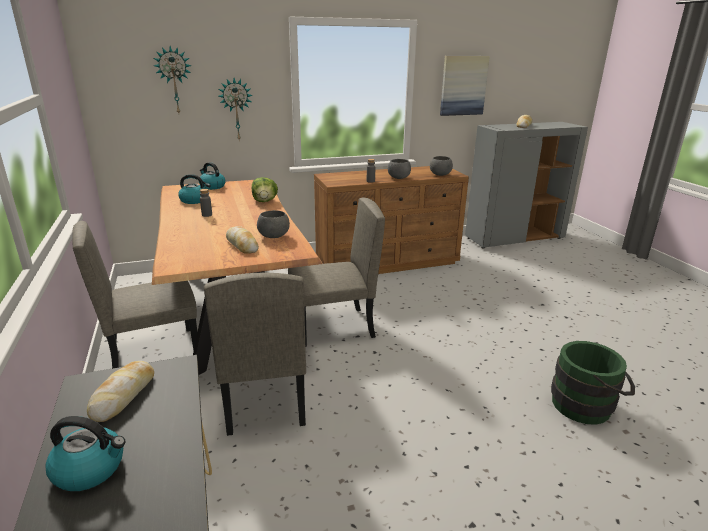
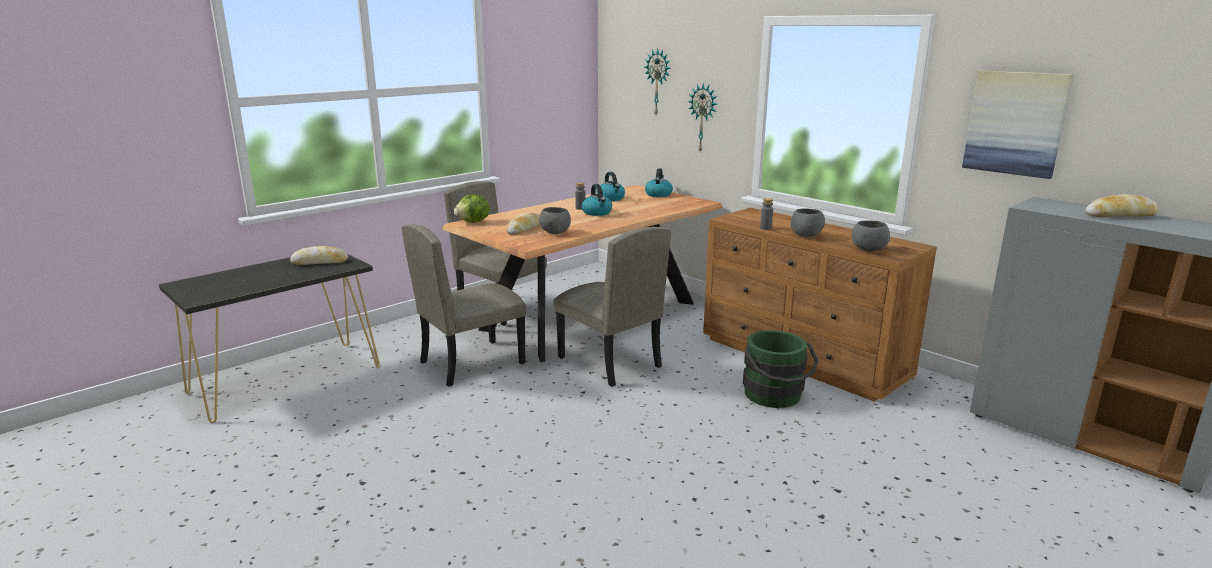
camera: 65 degrees right, 5 degrees down
(91, 468) = (256, 272): kettle -> kettle (597, 213)
(265, 201) = (644, 214): lettuce -> lettuce (473, 222)
(587, 405) = (585, 544): green bucket -> green bucket (775, 397)

